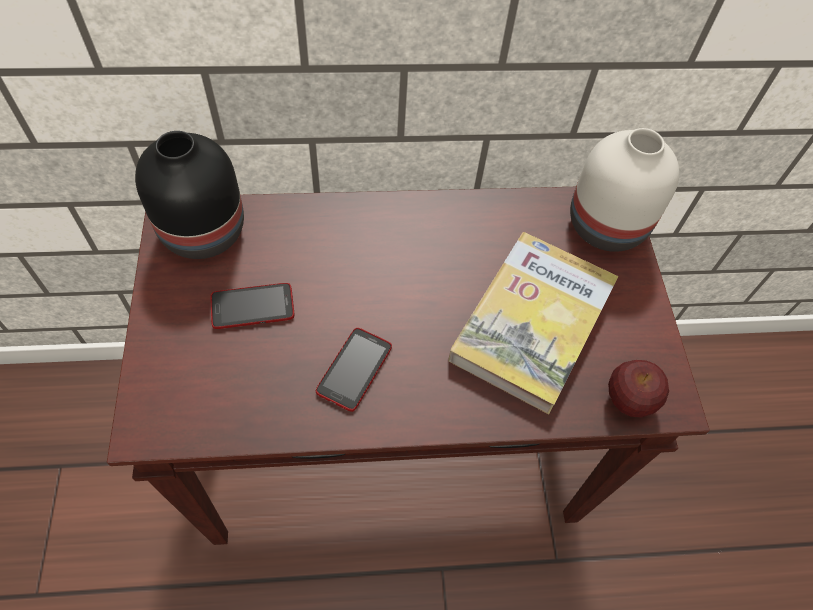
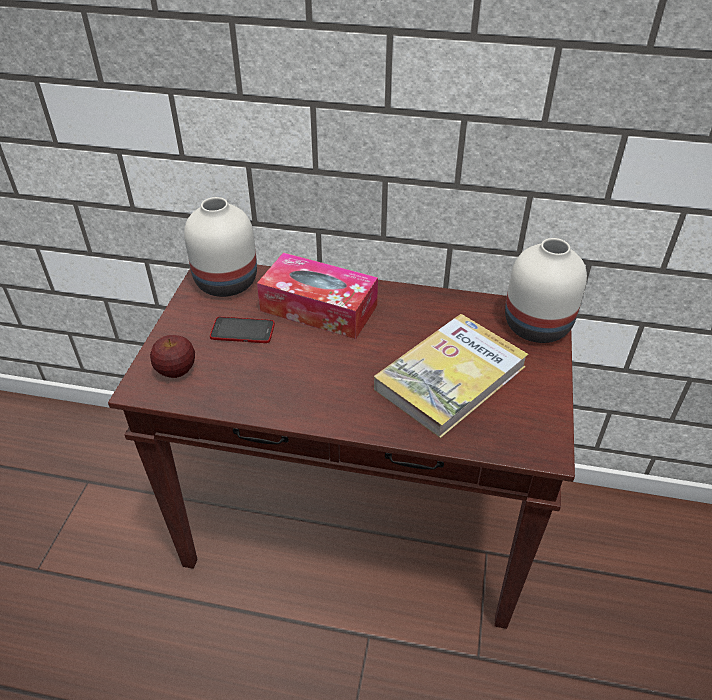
camera: 20 degrees right, 15 degrees down
(205, 232) = (227, 282): black vase -> white vase
(339, 250) = (319, 308): none -> tissue box
(354, 369) = (300, 381): phone -> none
(629, 400) = (511, 442): apple -> apple (176, 371)

